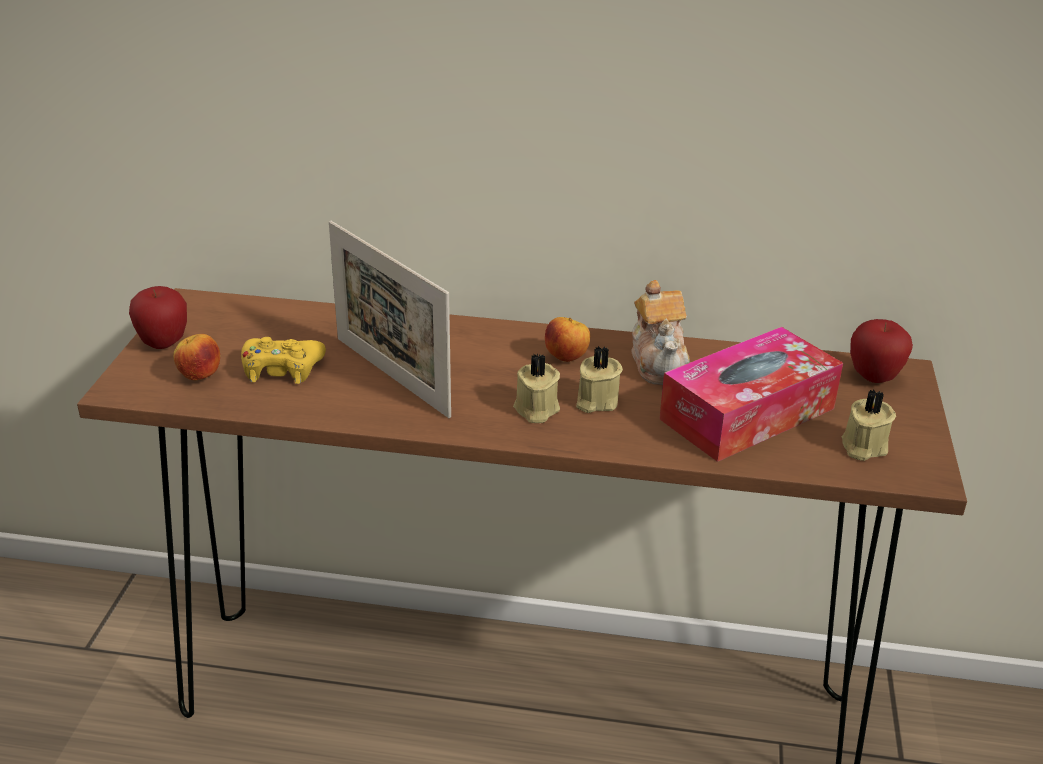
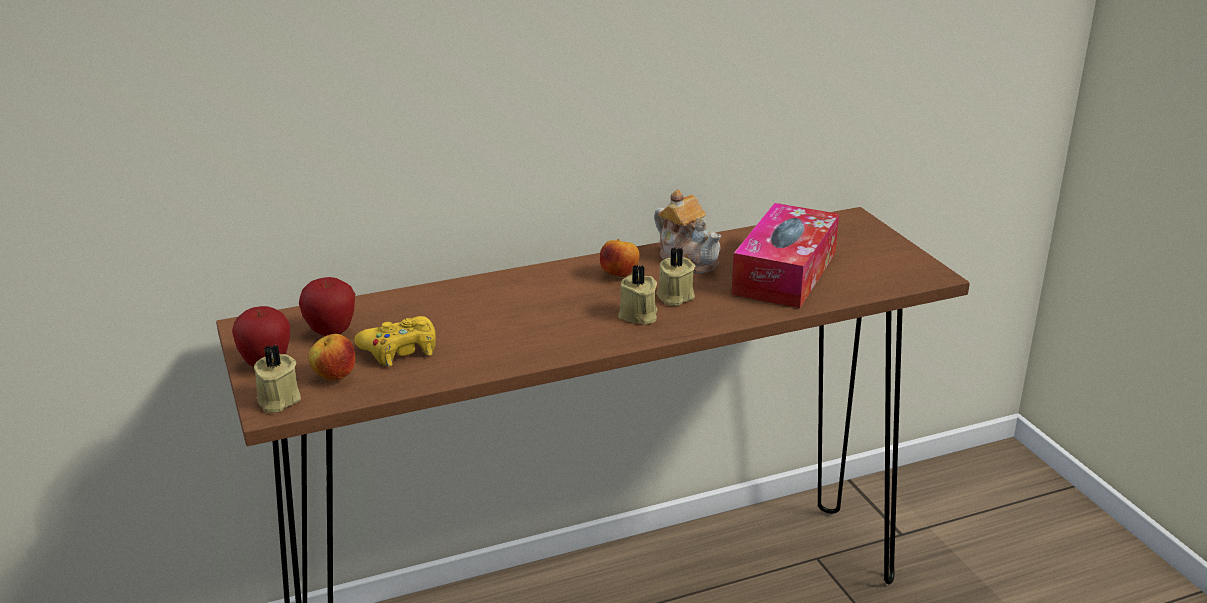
camera: 30 degrees left, 5 degrees down
(391, 376) = (499, 327): picture frame -> none
(862, 447) = (877, 270): beige candle -> beige candle (277, 400)
(874, 378) = (838, 227): apple -> apple (331, 332)

